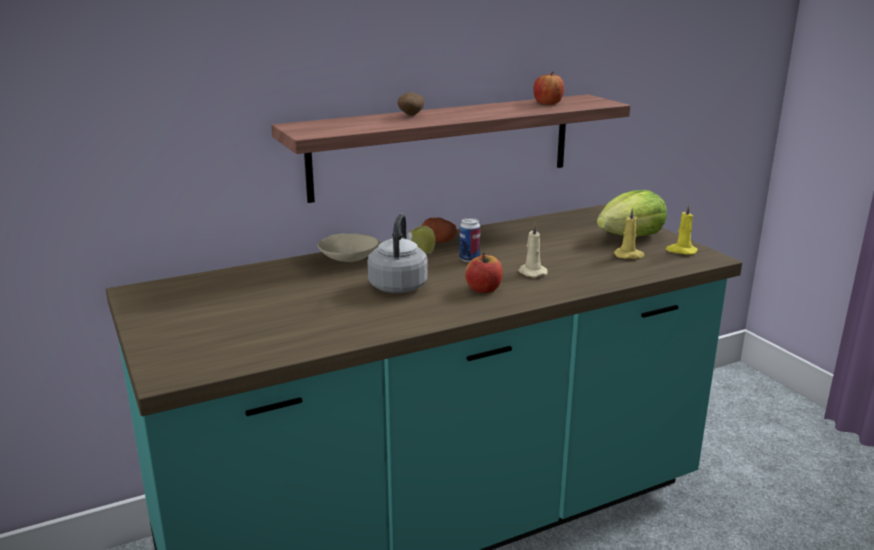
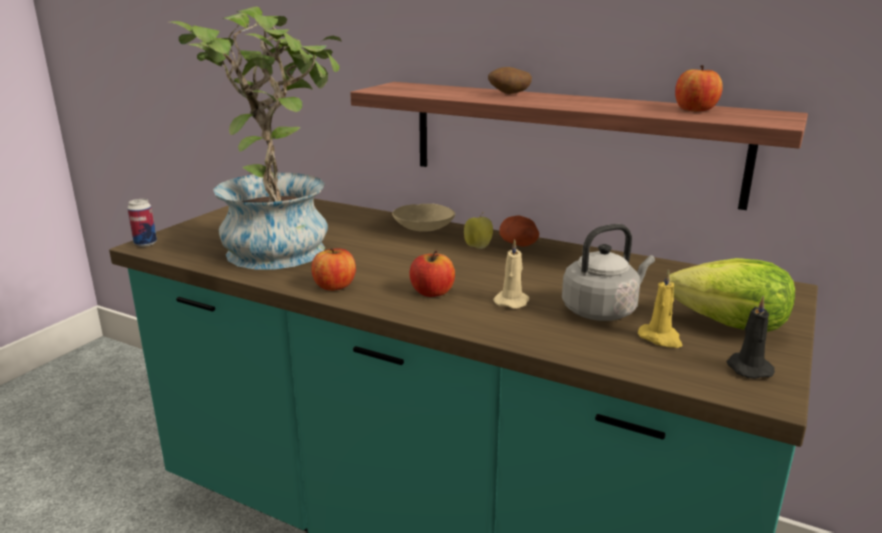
camera: 55 degrees right, 0 degrees up
(289, 315) = (280, 245): none -> potted plant
(398, 285) = (391, 259): grey kettle -> grey kettle (602, 310)
(423, 316) = (334, 286): none -> apple
(469, 259) = (498, 267): can -> can (145, 243)
(681, 251) = (747, 368): yellow candle -> black candle

